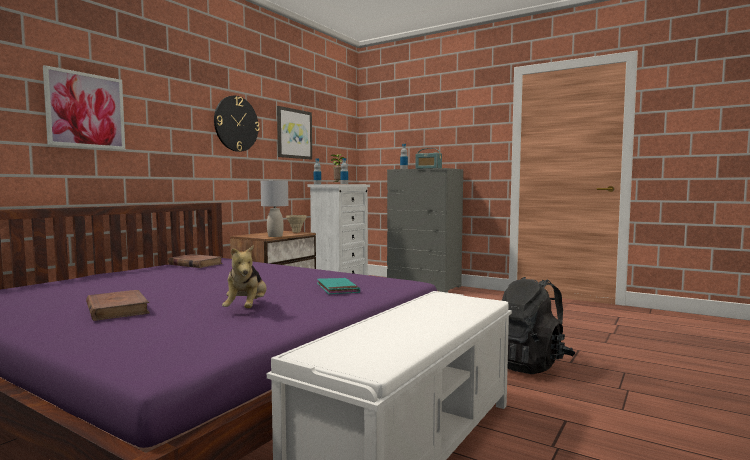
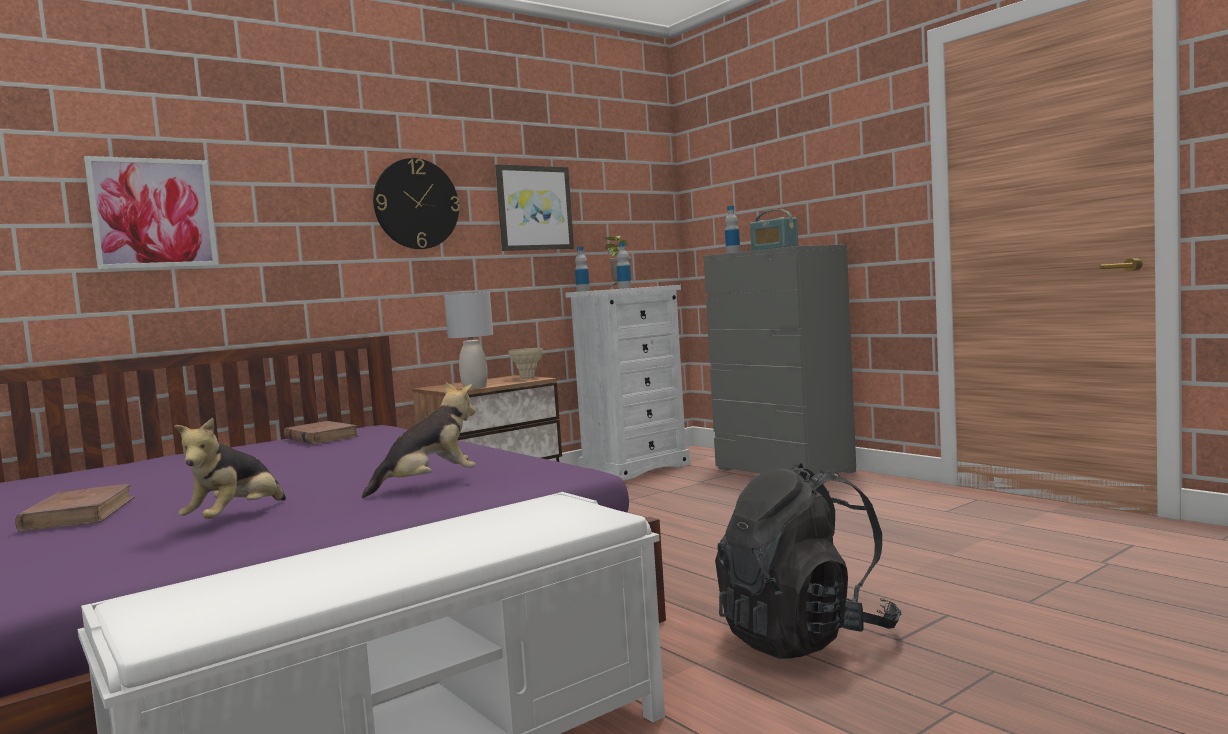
camera: 20 degrees right, 0 degrees up
(337, 289) = (429, 485): turquoise book -> plush toy

